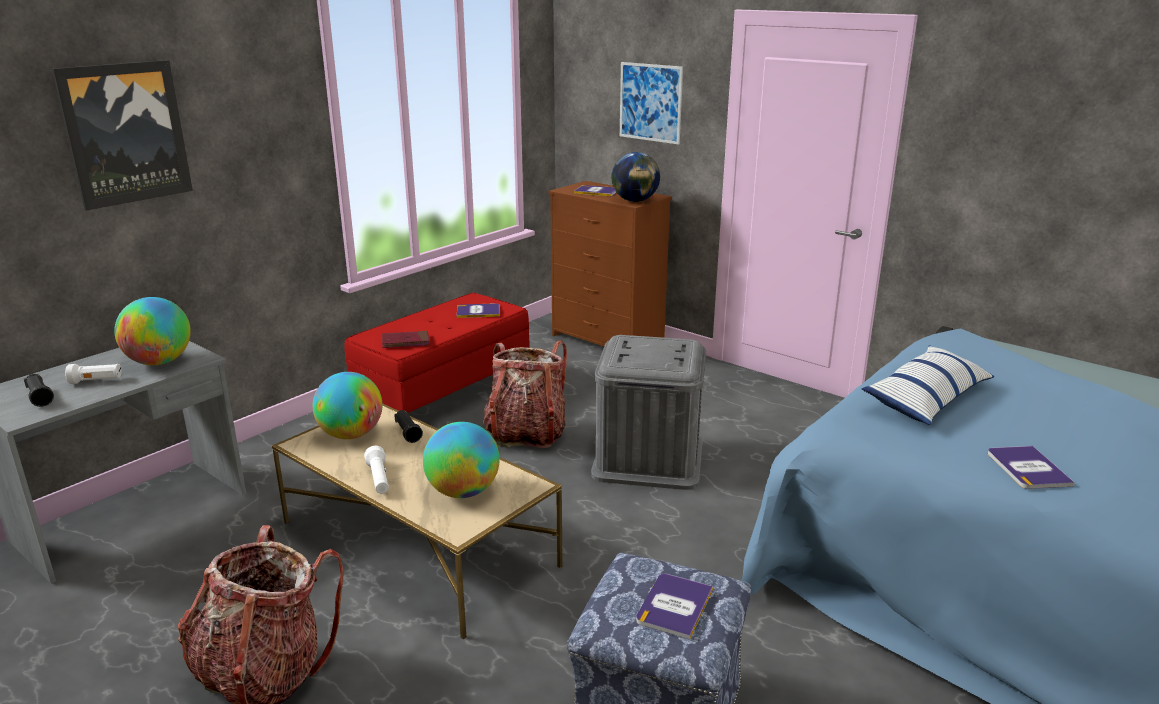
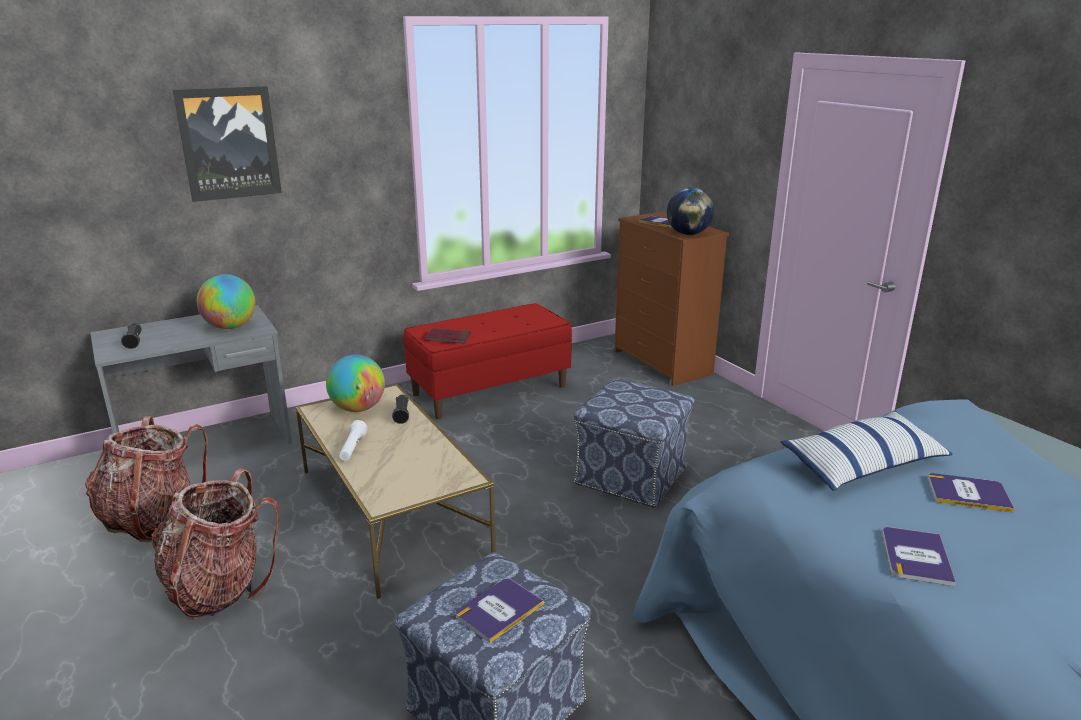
camera: 20 degrees right, 0 degrees up
(96, 381) = (178, 335): white flashlight -> none
(463, 492) = (409, 472): globe -> none
(478, 311) = (526, 320): book -> book (968, 493)
(526, 433) = (537, 434): backpack -> backpack (153, 519)
(648, 458) = (632, 476): grey storage box -> ottoman
(650, 102) = (718, 141): picture -> none

